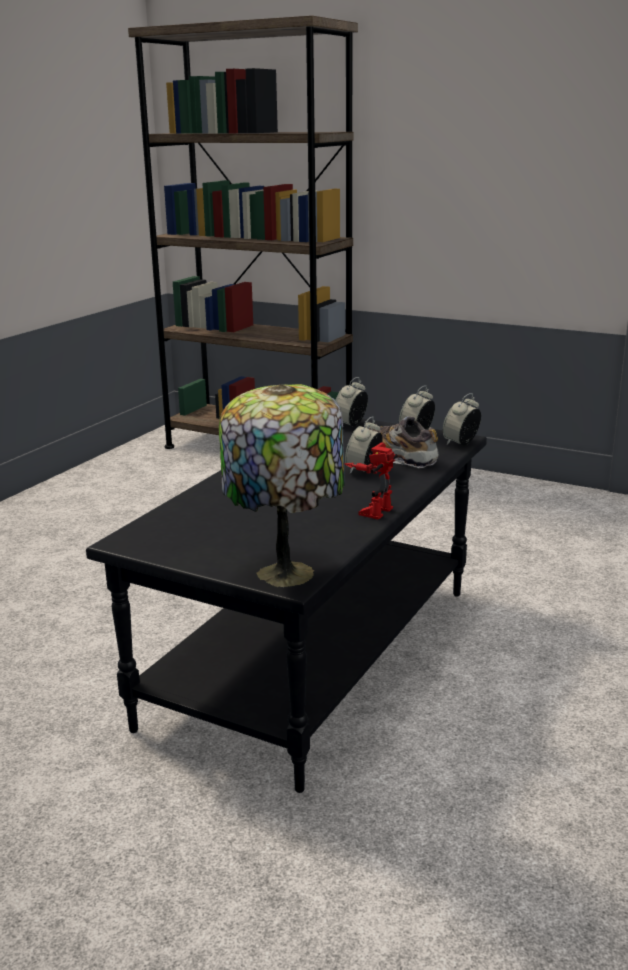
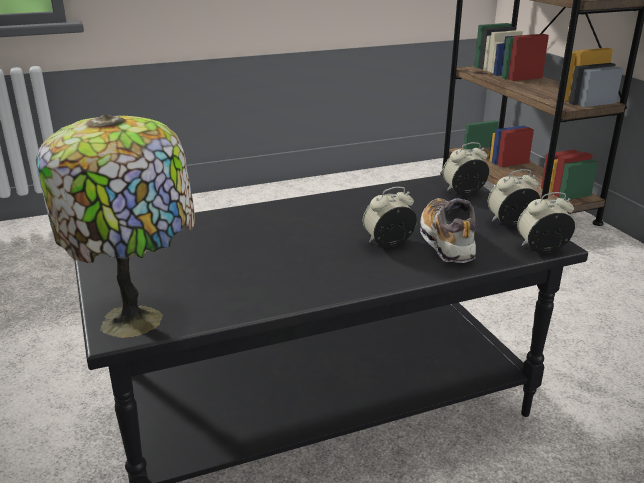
camera: 40 degrees right, 5 degrees up
(372, 509) = (319, 288): toy robot -> none

